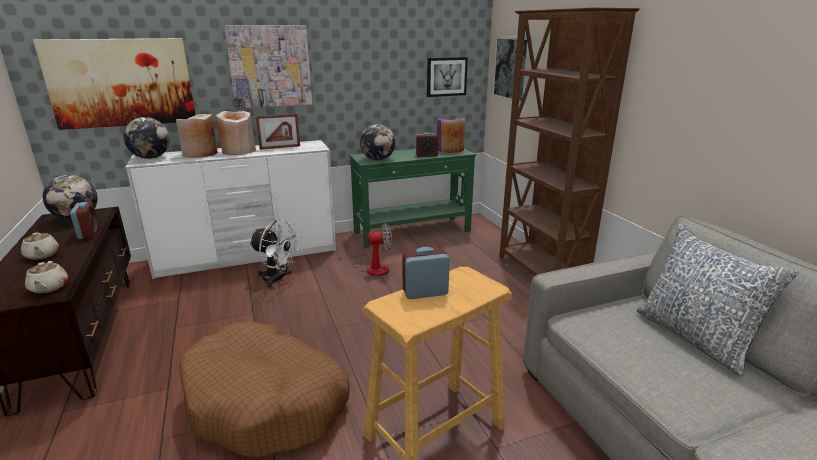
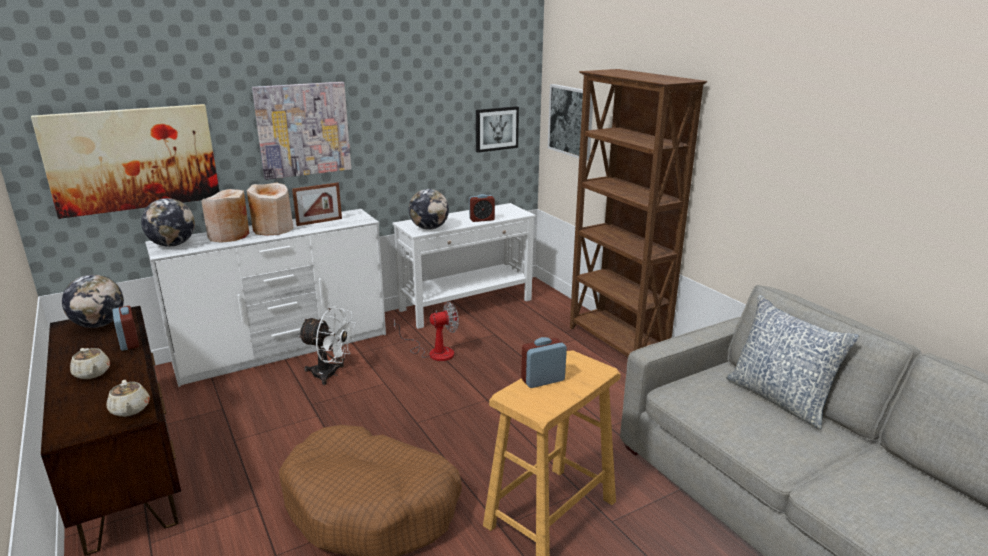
camera: 10 degrees left, 0 degrees up
(413, 232) = (467, 305): green console table -> white console table
(450, 149) = (504, 210): purple vase -> none

